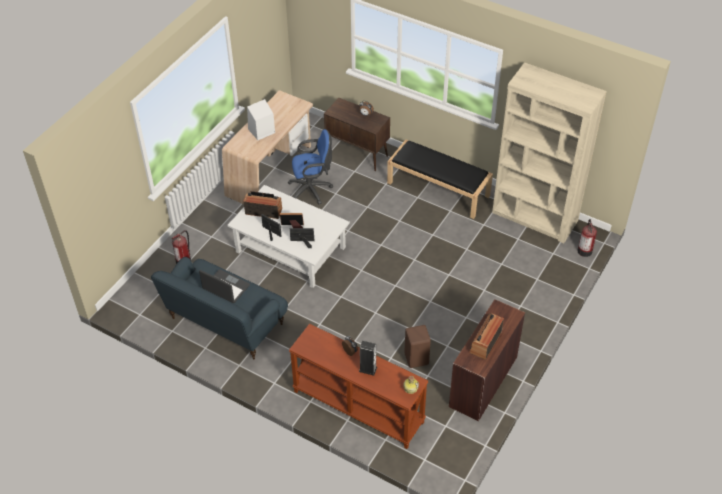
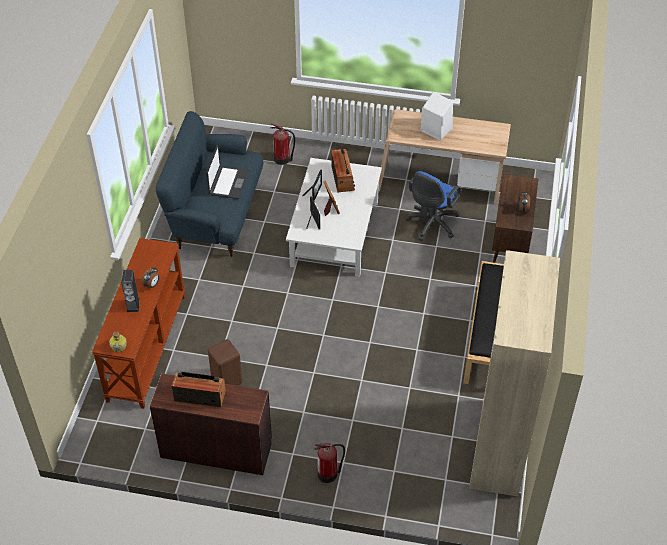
camera: 70 degrees right, 0 degrees up
(312, 190) = (431, 225): blue office chair -> blue office chair turned 60 degrees clockwise
(584, 250) = (468, 514): fire extinguisher -> fire extinguisher (328, 473)

